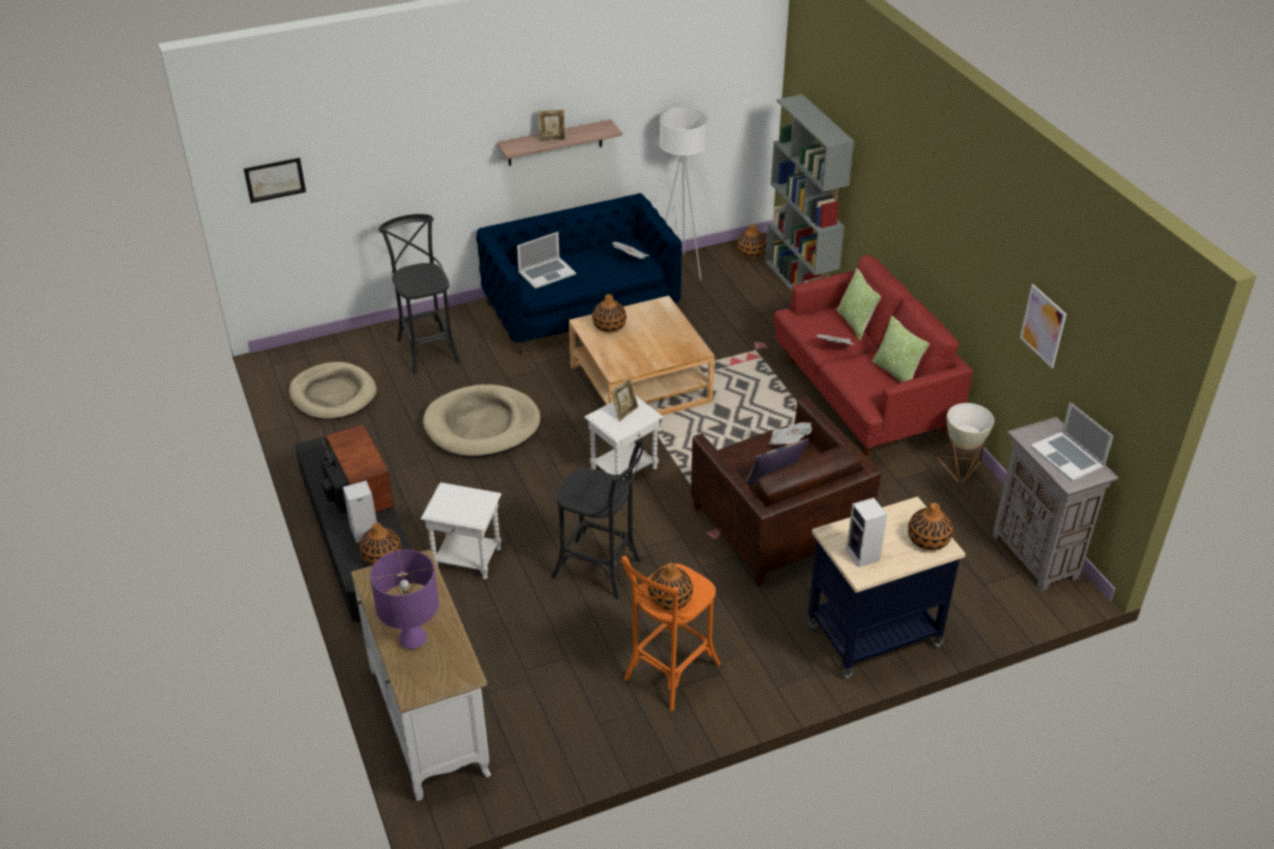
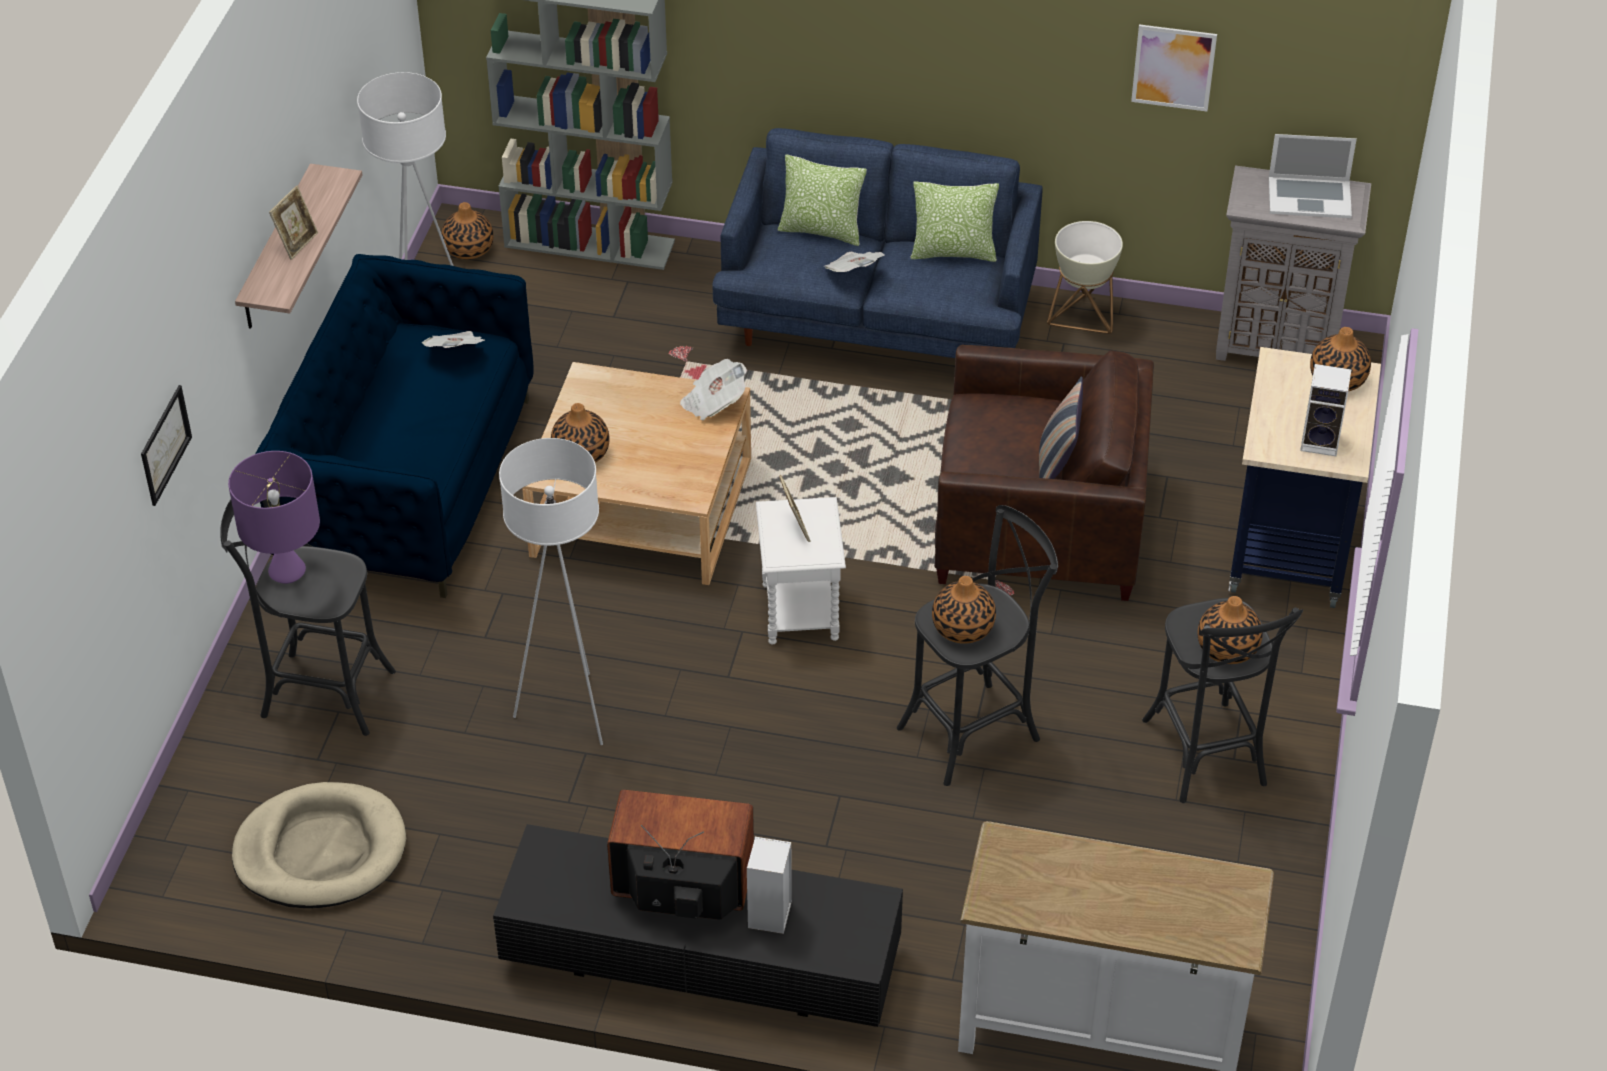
camera: 55 degrees left, 5 degrees up
(275, 180) = (74, 581): picture -> picture (165, 445)
(382, 556) = (836, 916): vase -> vase (962, 627)
(412, 640) = (1146, 908): purple table lamp -> purple table lamp (287, 573)
(467, 557) = (832, 854): white side table -> none
(482, 426) = (568, 712): beige dog bed -> white floor lamp
(547, 273) = (396, 451): laptop -> none
(668, 674) = (1206, 757): orange stool -> black stool
(788, 442) = (996, 412): newspaper -> newspaper (713, 402)
(861, 397) = (877, 321): red sofa -> blue sofa

